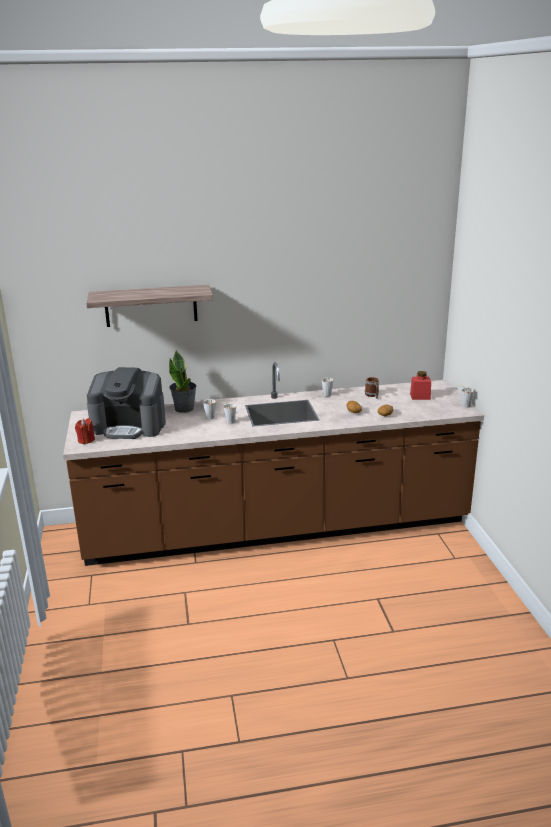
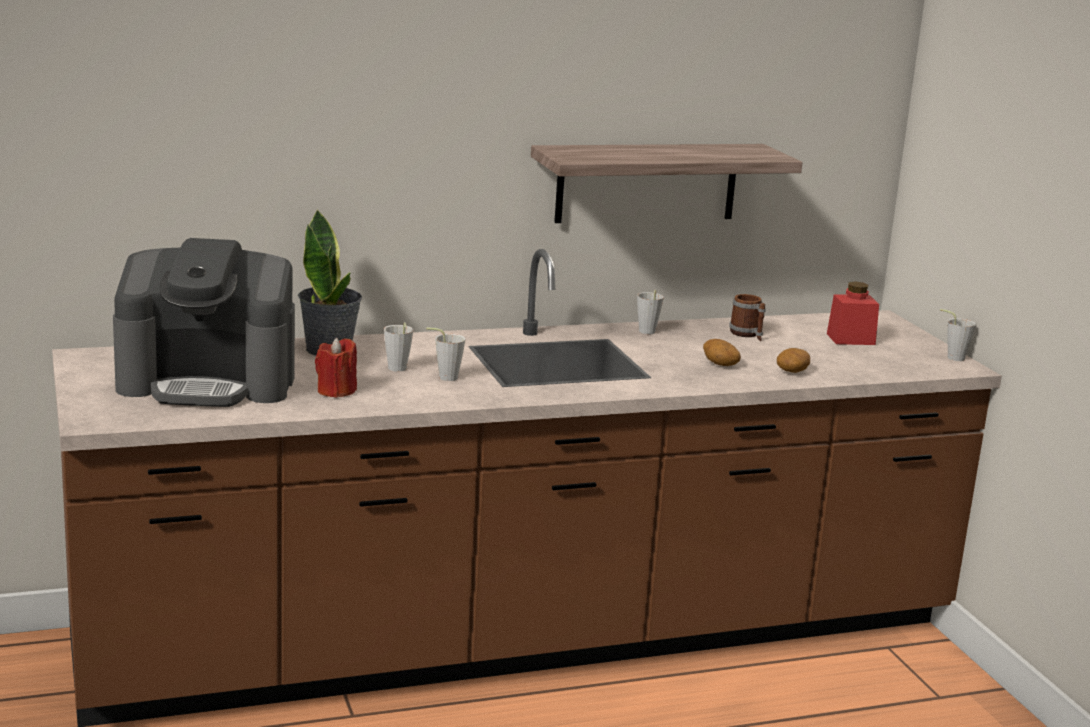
camera: 10 degrees left, 5 degrees down
(86, 440) = (109, 408): red candle -> red candle (336, 391)
(151, 306) = (264, 102): shelf -> shelf (647, 182)

